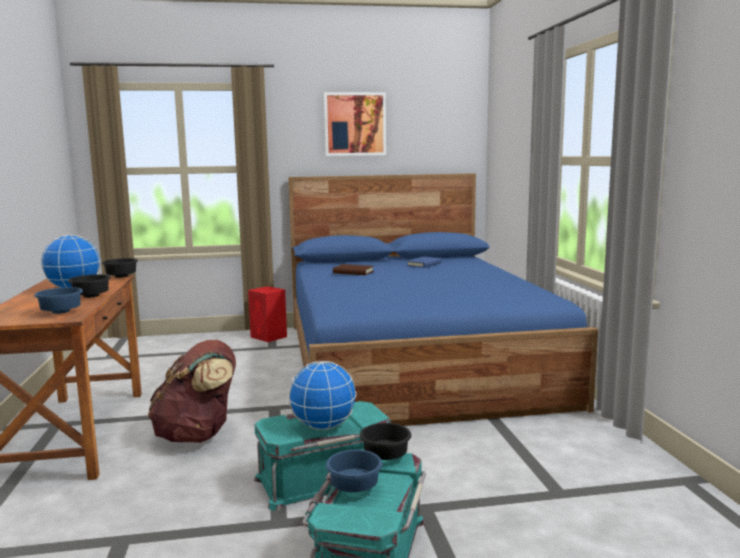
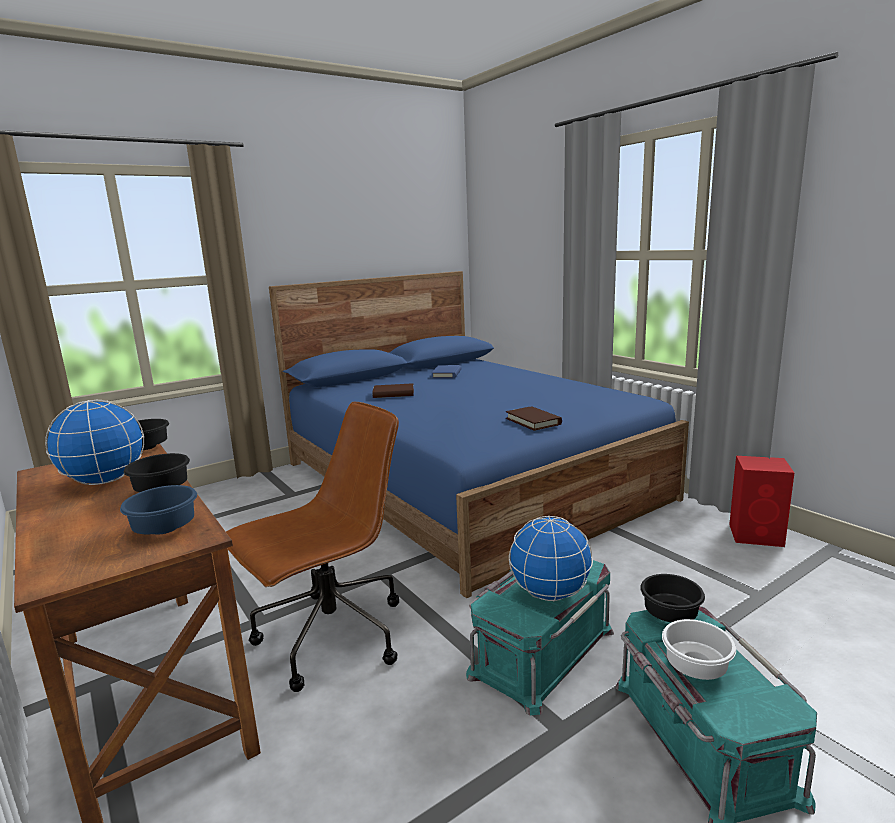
camera: 25 degrees left, 5 degrees up
(198, 435) = (330, 638): brown backpack -> brown office chair
(269, 337) = (273, 482): red speaker -> red speaker (757, 535)
(355, 124) = (338, 220): picture -> none
(355, 488) = (698, 669): blue bowl -> white bowl
(419, 302) = (533, 421): none -> brown book

